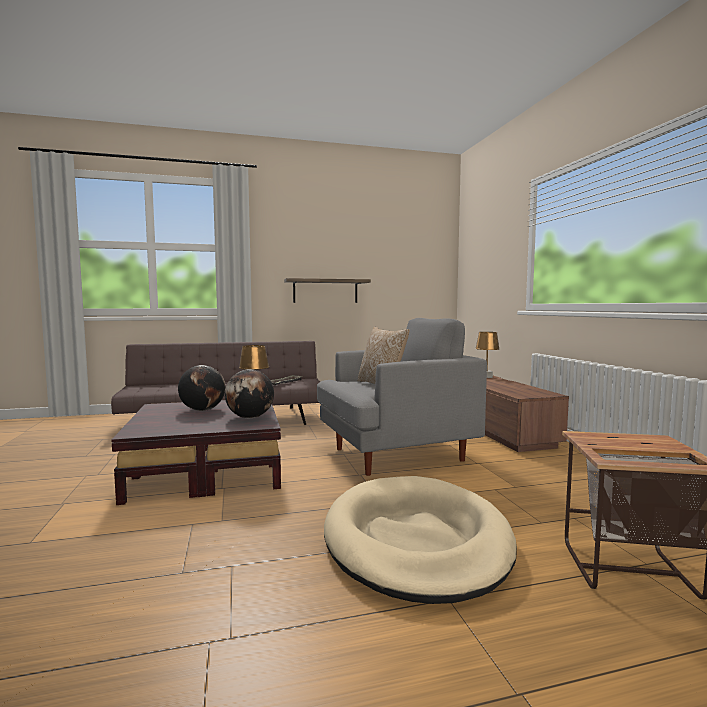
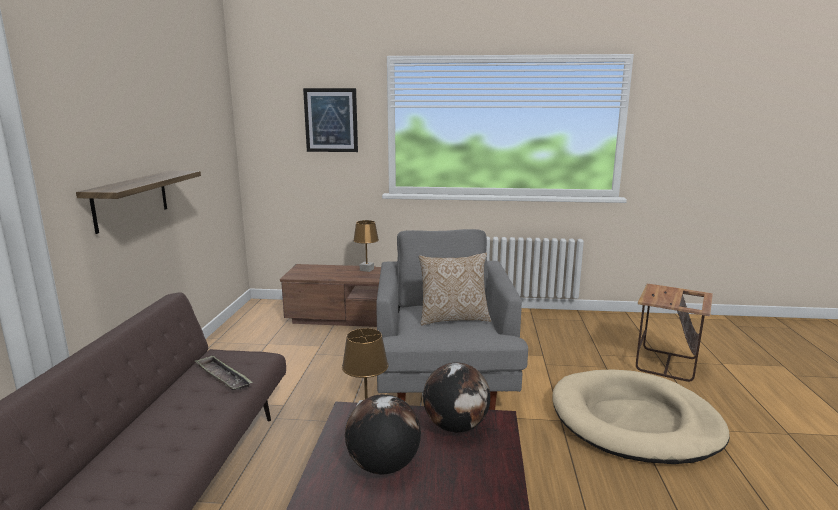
camera: 70 degrees left, 10 degrees up
(498, 247) = (331, 120): none -> picture

